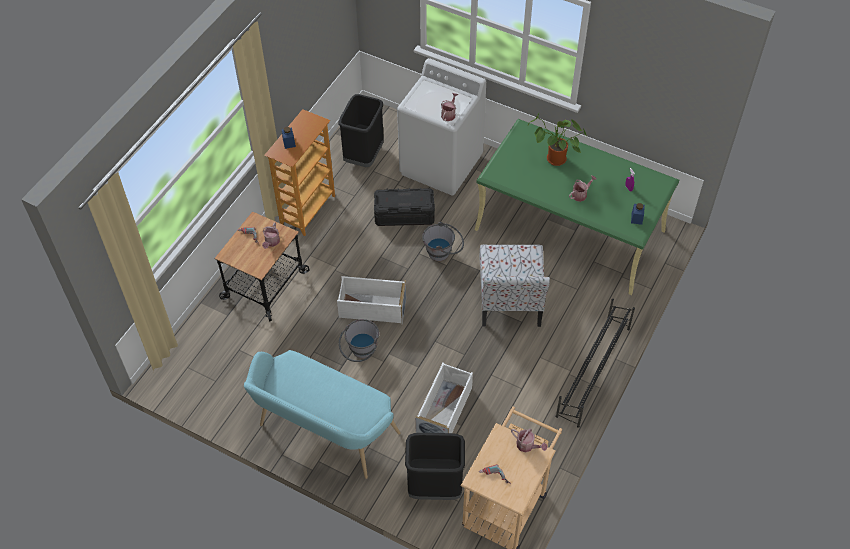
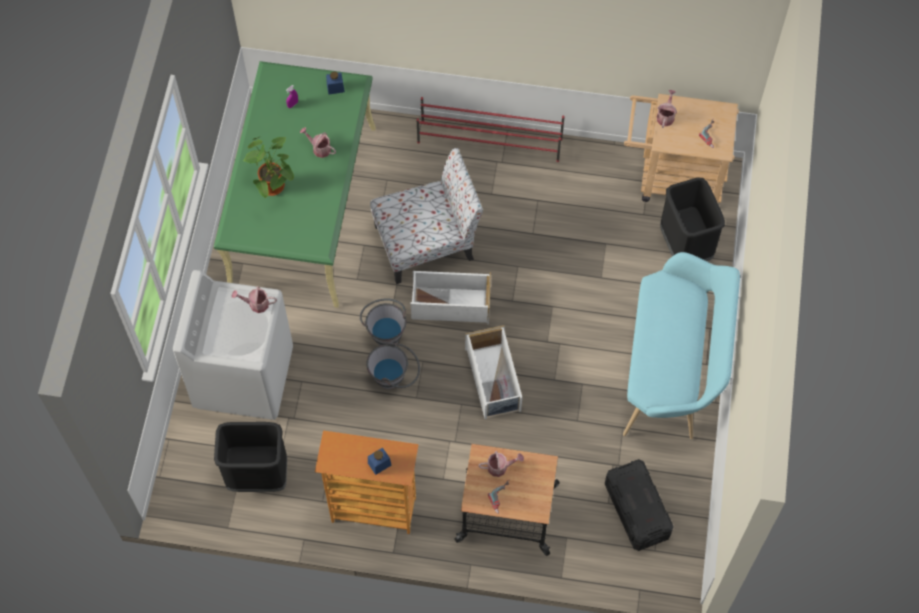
camera: 110 degrees left, 10 degrees up
(360, 353) = (558, 370): grey bucket -> grey bucket (394, 377)
(404, 214) = (341, 393): black storage box -> black storage box (636, 510)
(444, 410) = (594, 264): white storage box -> white storage box (450, 305)
(593, 372) = (490, 141): black shoe rack -> red shoe rack

